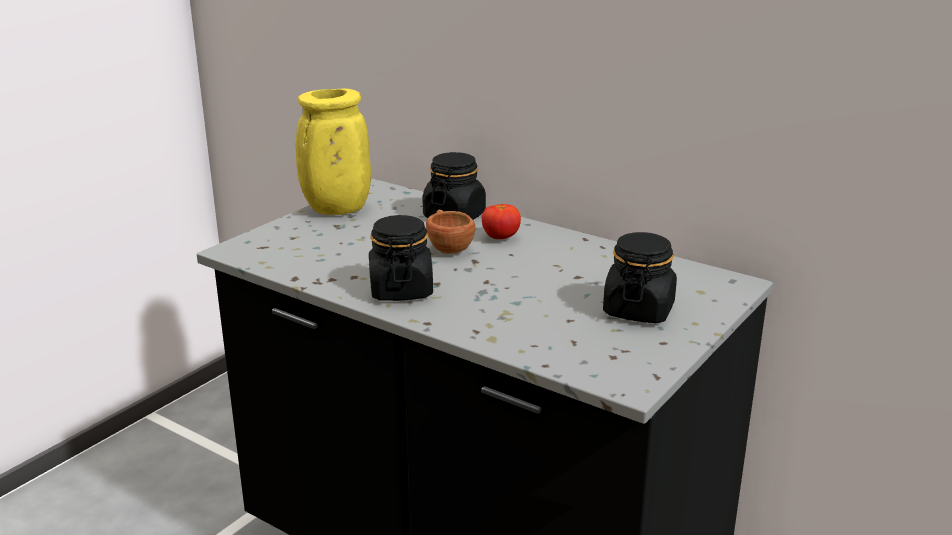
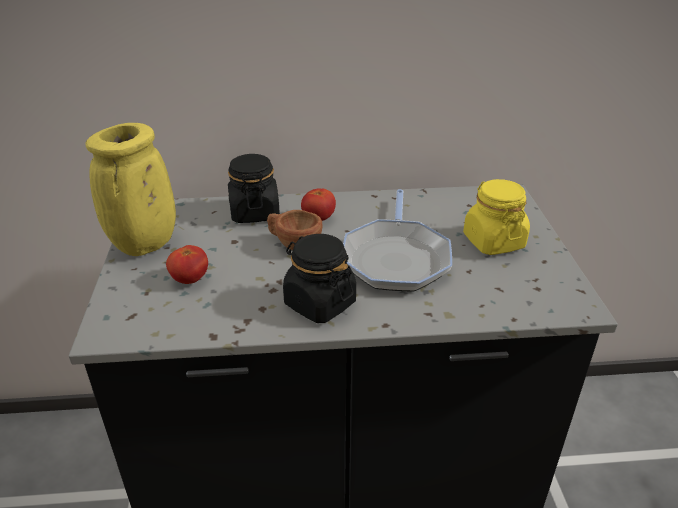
camera: 40 degrees left, 10 degrees up
(333, 241) = (190, 279): none -> tomato
(518, 287) = (396, 258): none -> frying pan
(638, 310) = (493, 241): black jar -> yellow jar

